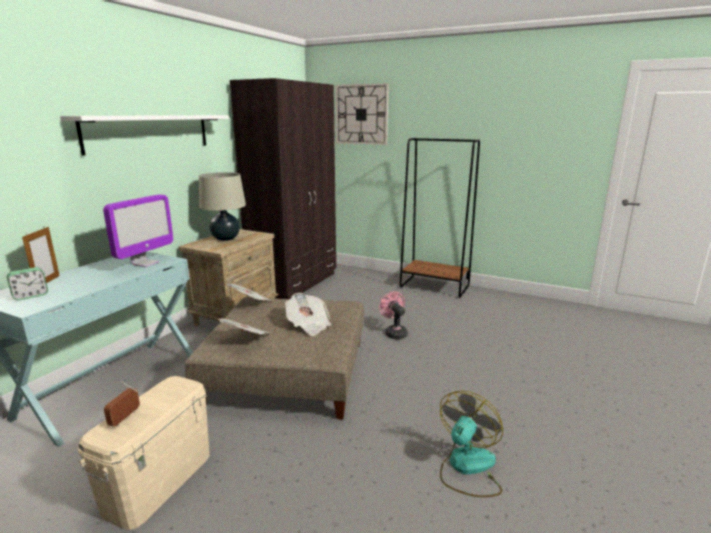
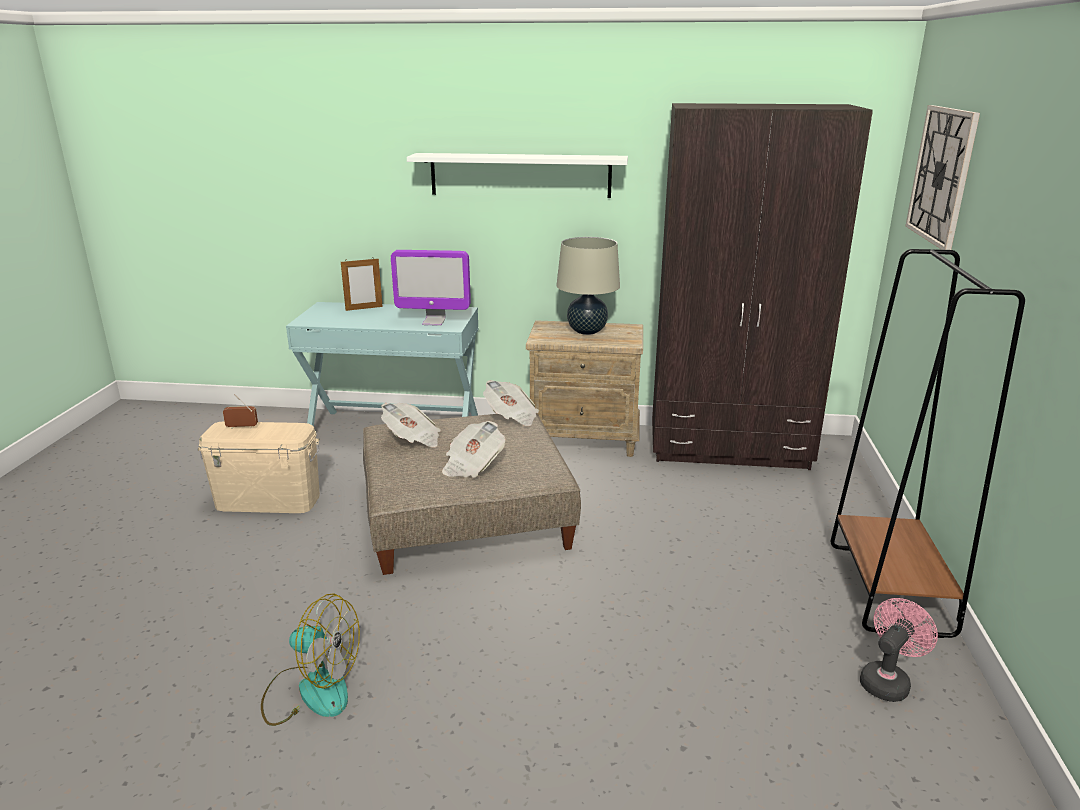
camera: 70 degrees right, 5 degrees up
(30, 296) = (330, 314): alarm clock -> none
(394, 332) = (634, 574): pink fan -> pink fan (887, 681)

